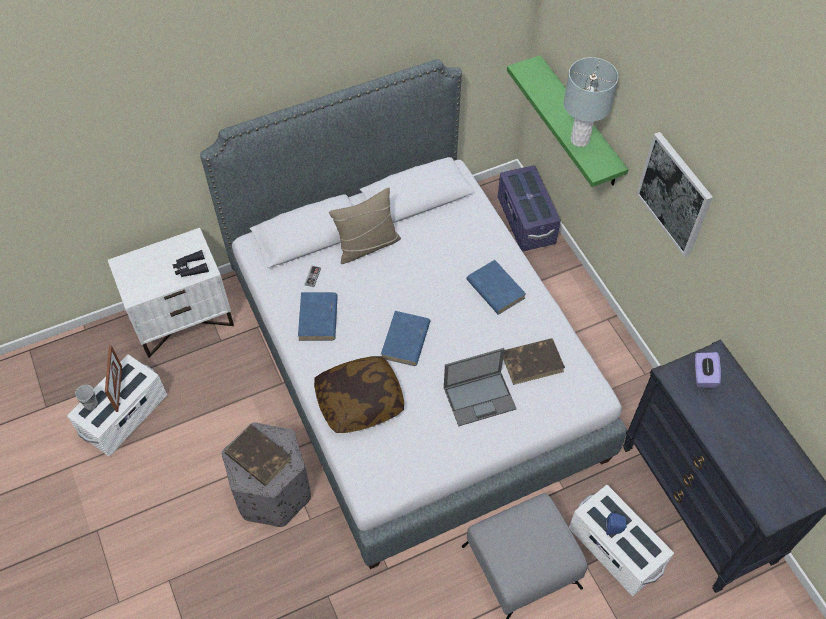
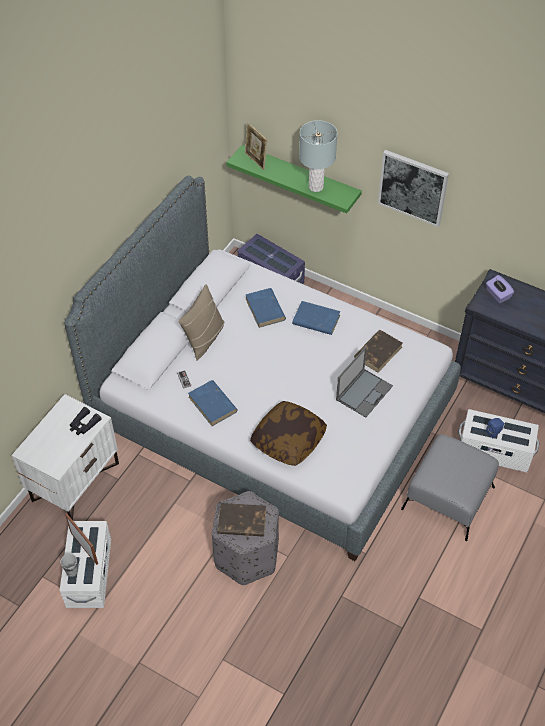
camera: 35 degrees left, 5 degrees down
(405, 341) = (285, 385): blue book -> blue book (265, 309)
(539, 79) = (256, 161): none -> picture frame

